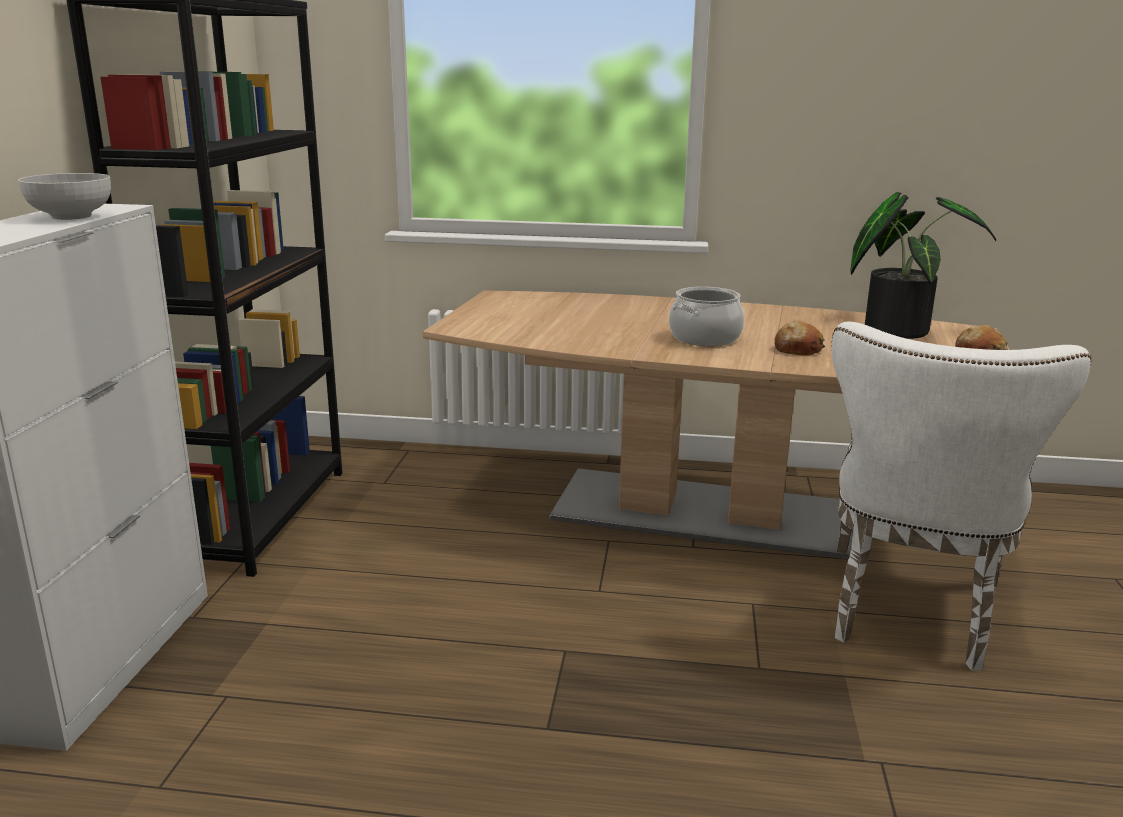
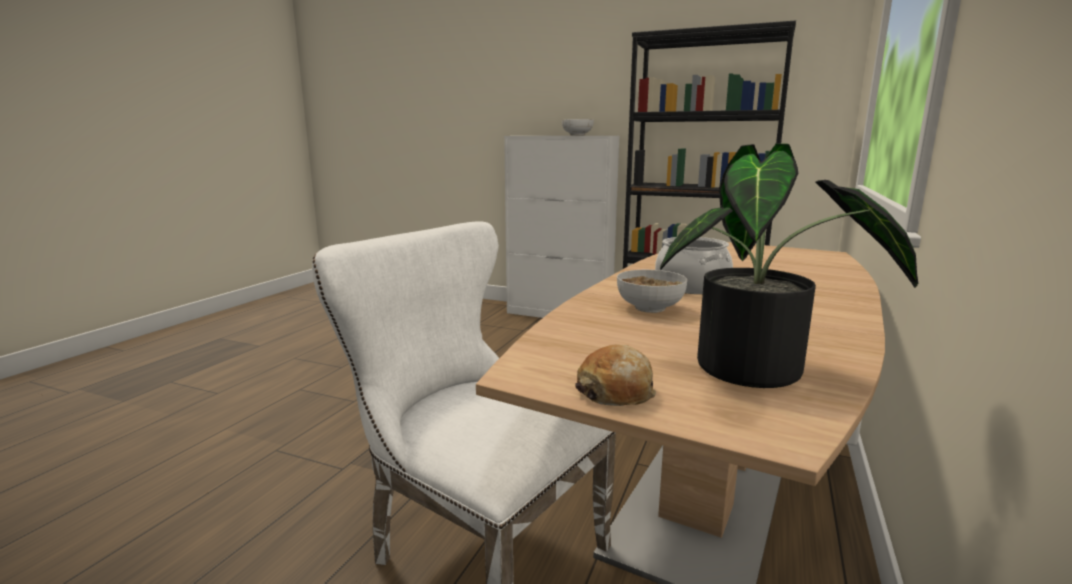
camera: 105 degrees right, 5 degrees down
(797, 349) = (651, 308): bread -> bowl

